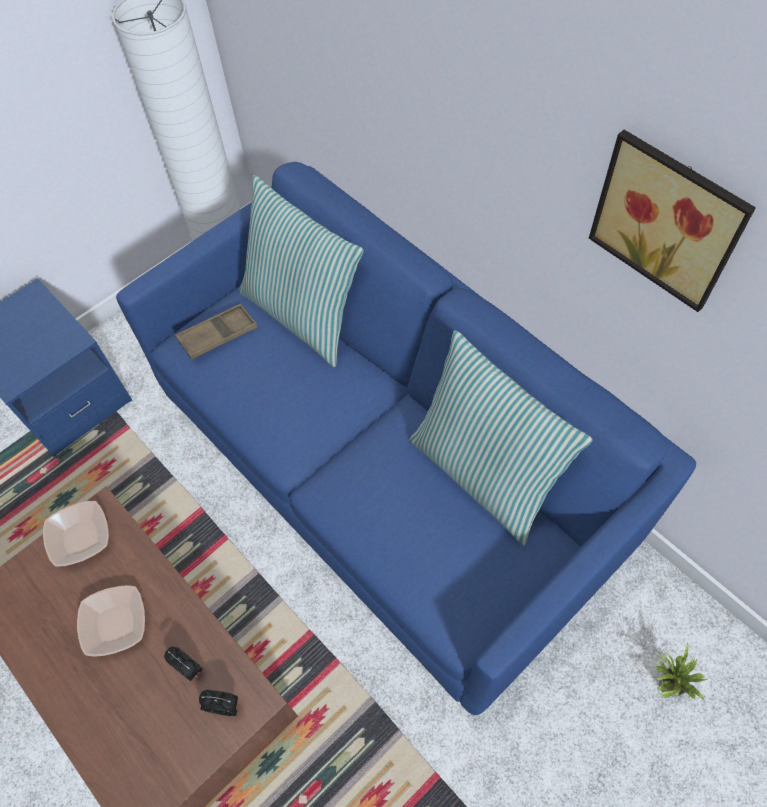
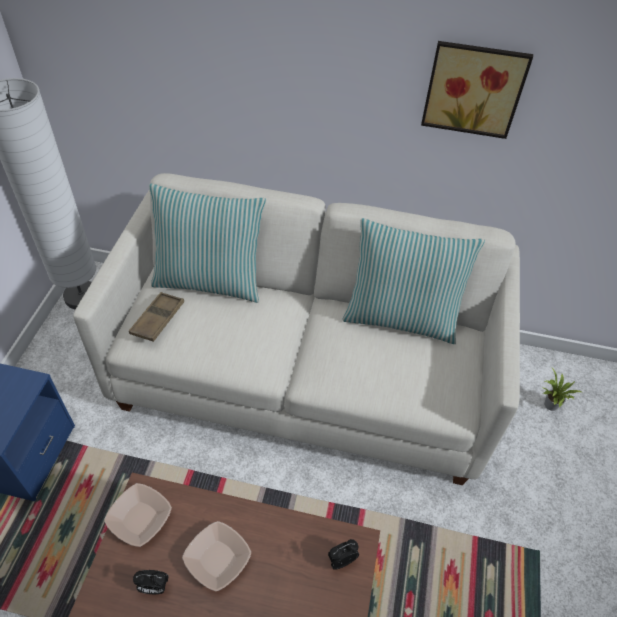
camera: 40 degrees left, 10 degrees down
(188, 668) = (296, 553): alarm clock -> alarm clock (154, 587)
(389, 471) = (304, 375): blue sofa -> white sofa

